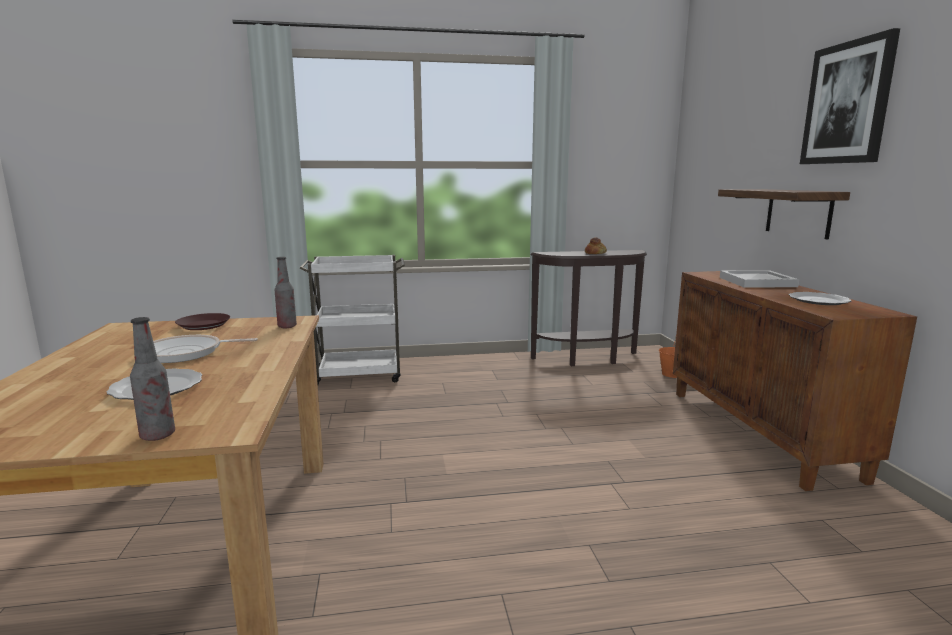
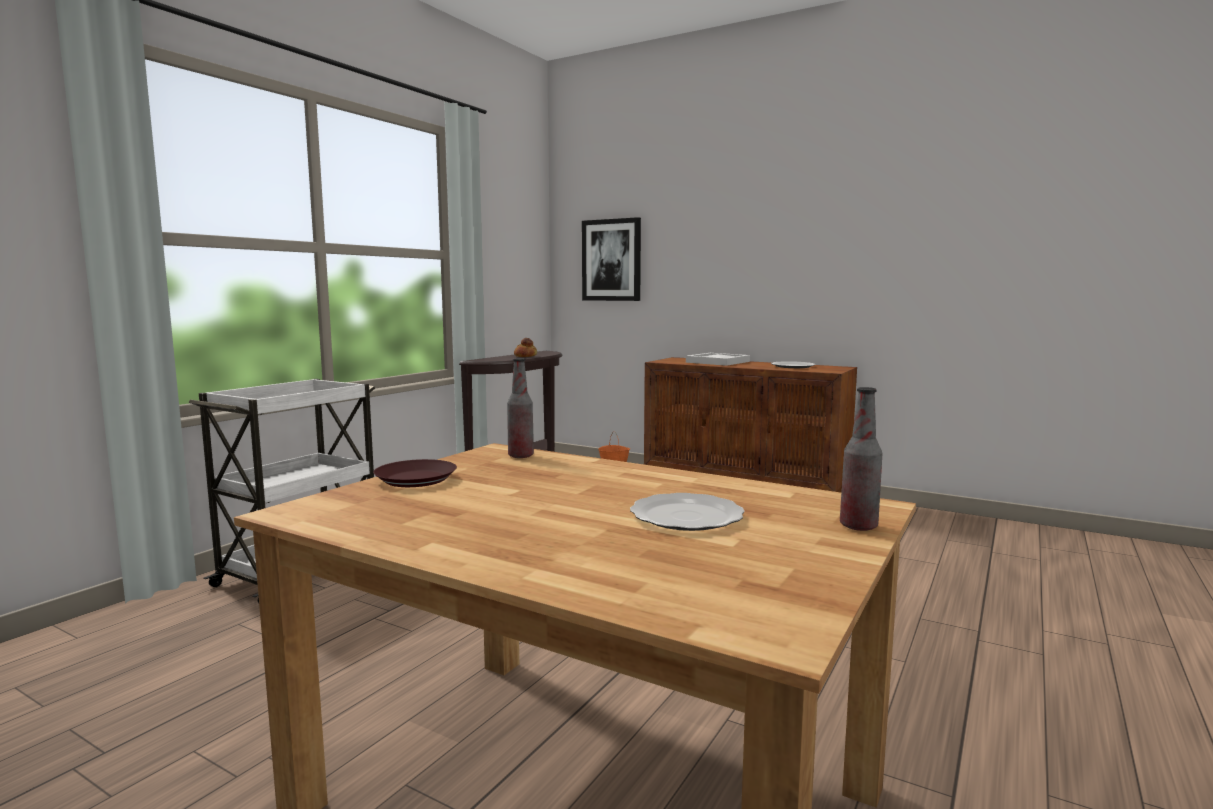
camera: 50 degrees left, 5 degrees down
(186, 353) = (552, 496): frying pan -> none
(798, 212) = (728, 300): shelf -> none
(847, 103) = (765, 213): picture -> picture (611, 260)

